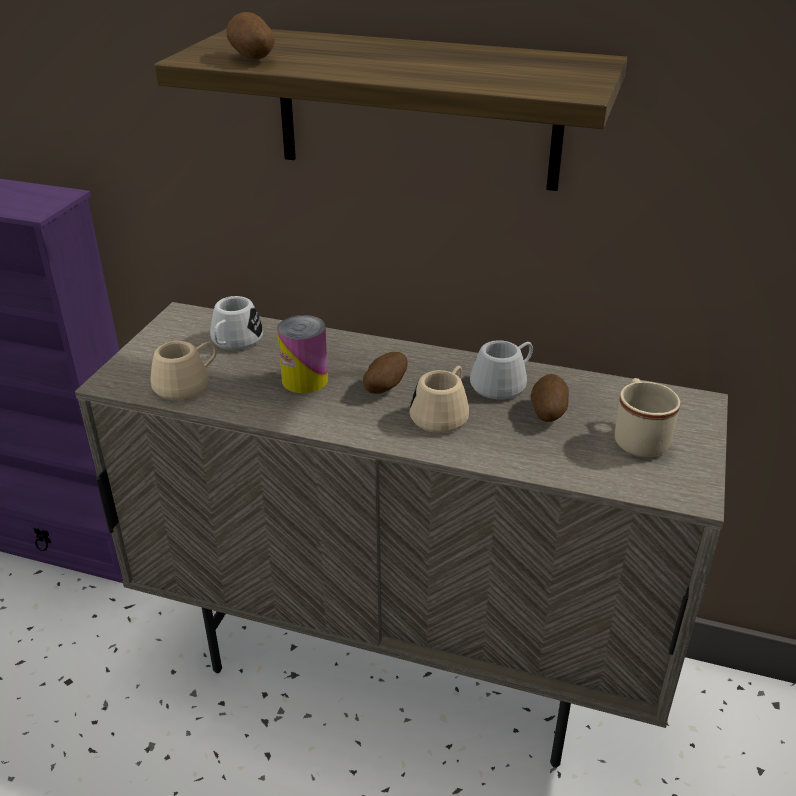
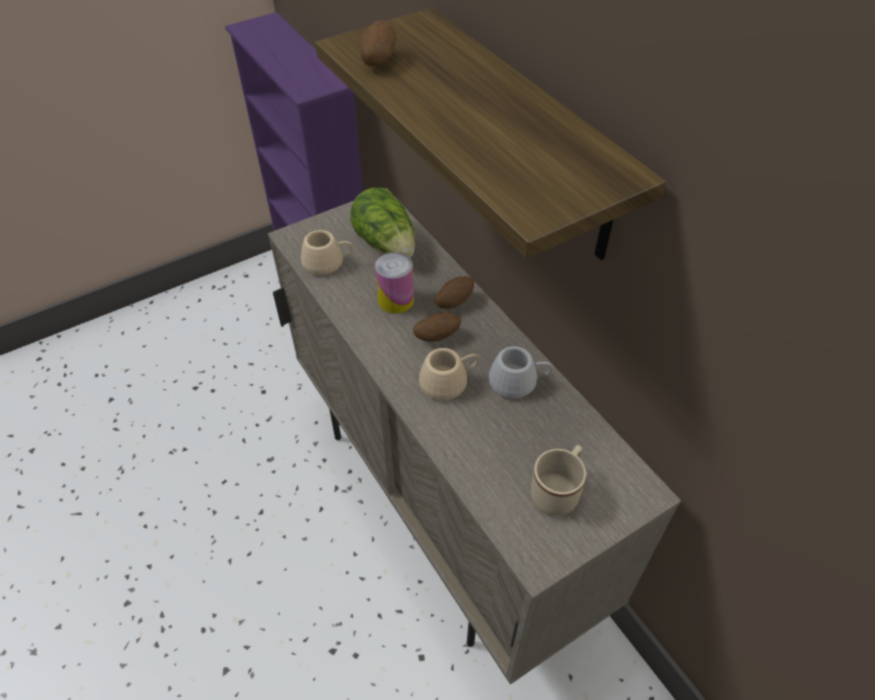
camera: 40 degrees right, 15 degrees up
(234, 342) = (387, 243): white mug -> lettuce
(547, 413) = (518, 426): potato -> potato (454, 302)

